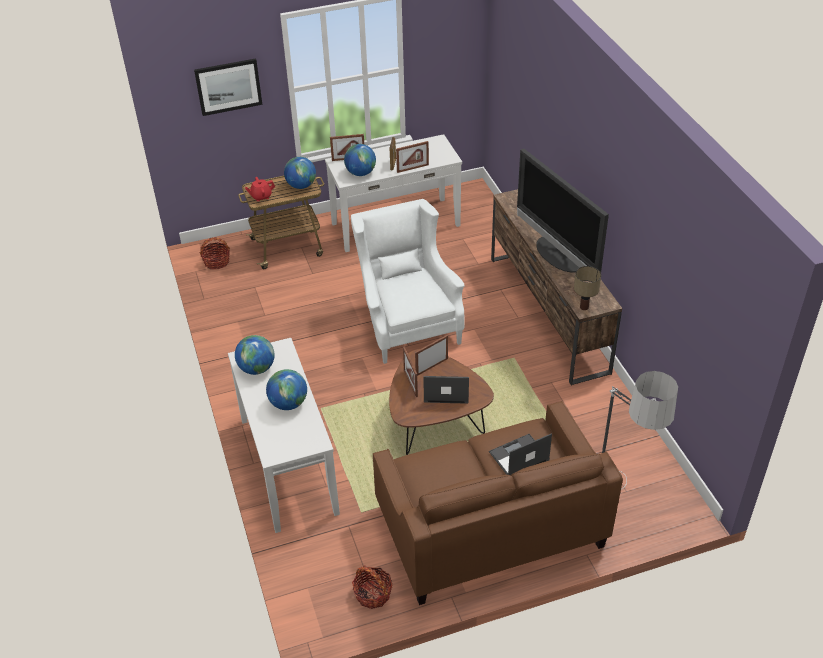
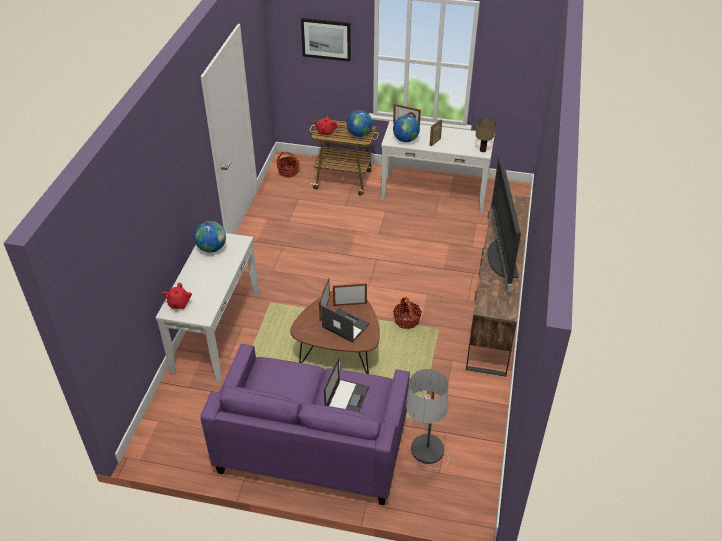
camera: 30 degrees right, 0 degrees up
(276, 442) = (178, 304): none -> red teapot
(288, 403) = (210, 281): globe -> none
(372, 594) = (195, 448): basket -> basket (406, 320)
(407, 323) = (381, 268): white armchair -> none
(412, 168) = (447, 150): picture frame -> none
(489, 527) = (312, 445): brown sofa -> purple sofa
(518, 456) = (346, 398): laptop -> laptop turned 105 degrees clockwise
(584, 307) = (486, 307): table lamp -> table lamp (483, 150)

